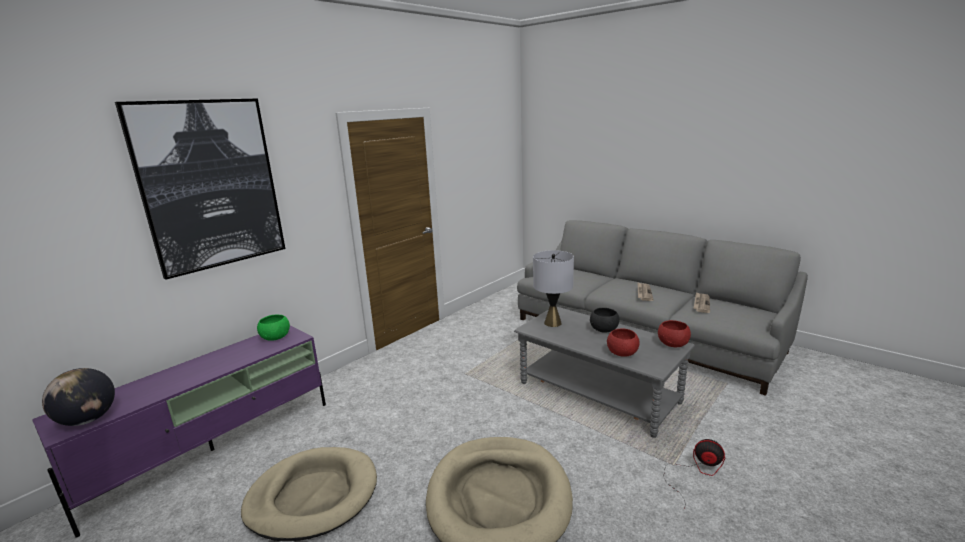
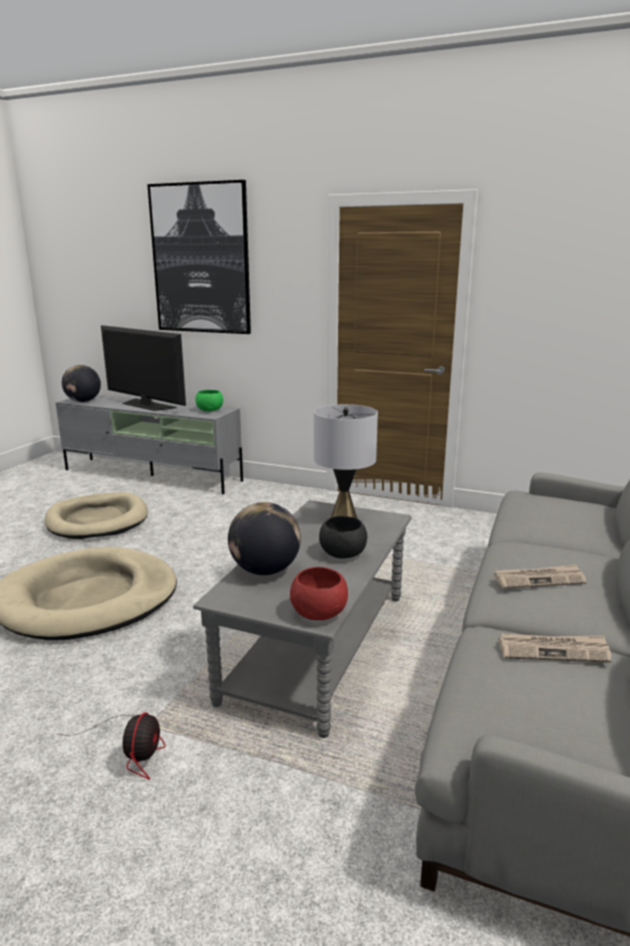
camera: 70 degrees right, 0 degrees up
(194, 371) = (147, 405): none -> television
(214, 449) = (153, 475): purple tv stand -> grey tv stand
(622, 353) = (265, 570): red bowl -> globe

